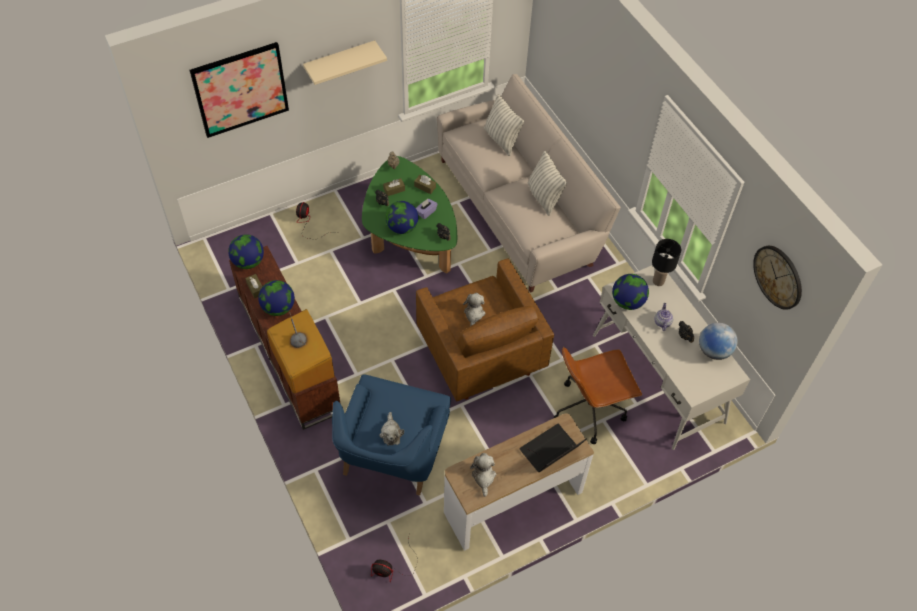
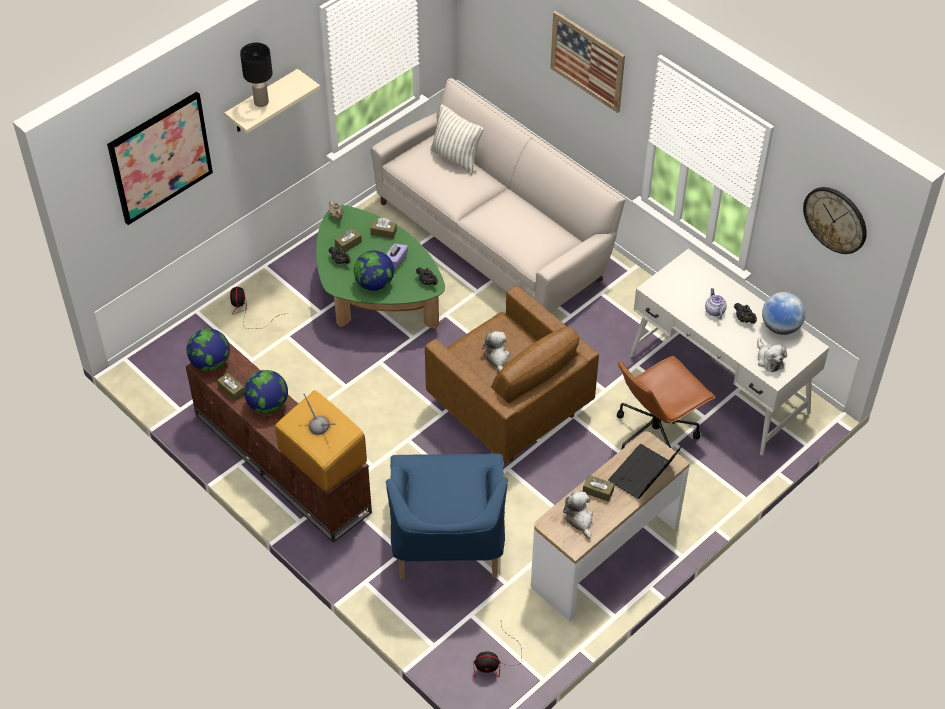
camera: 15 degrees left, 5 degrees down
(391, 433) = (450, 509): plush toy -> plush toy (769, 359)
(507, 456) = (598, 491): none -> brown tissue box
(544, 197) = (529, 211): pillow -> none
(613, 86) = (587, 61): none -> picture
(627, 302) = (669, 298): globe -> none
(658, 281) = (695, 269): black table lamp -> black table lamp (261, 102)

